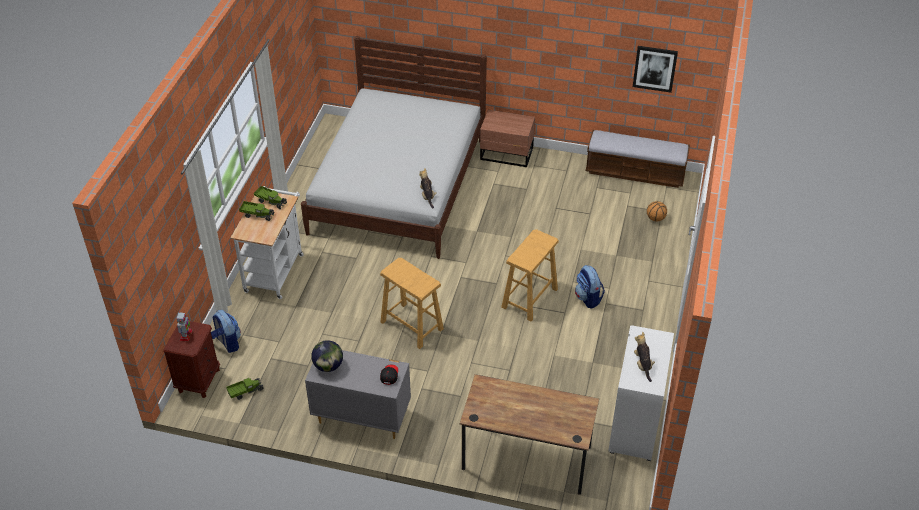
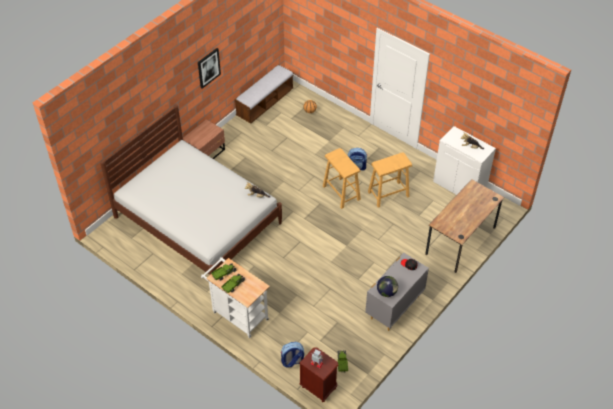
camera: 65 degrees left, 5 degrees up
(411, 325) = (331, 257): beige stool -> beige stool (388, 194)
(655, 68) = (255, 35): picture -> picture (208, 68)

